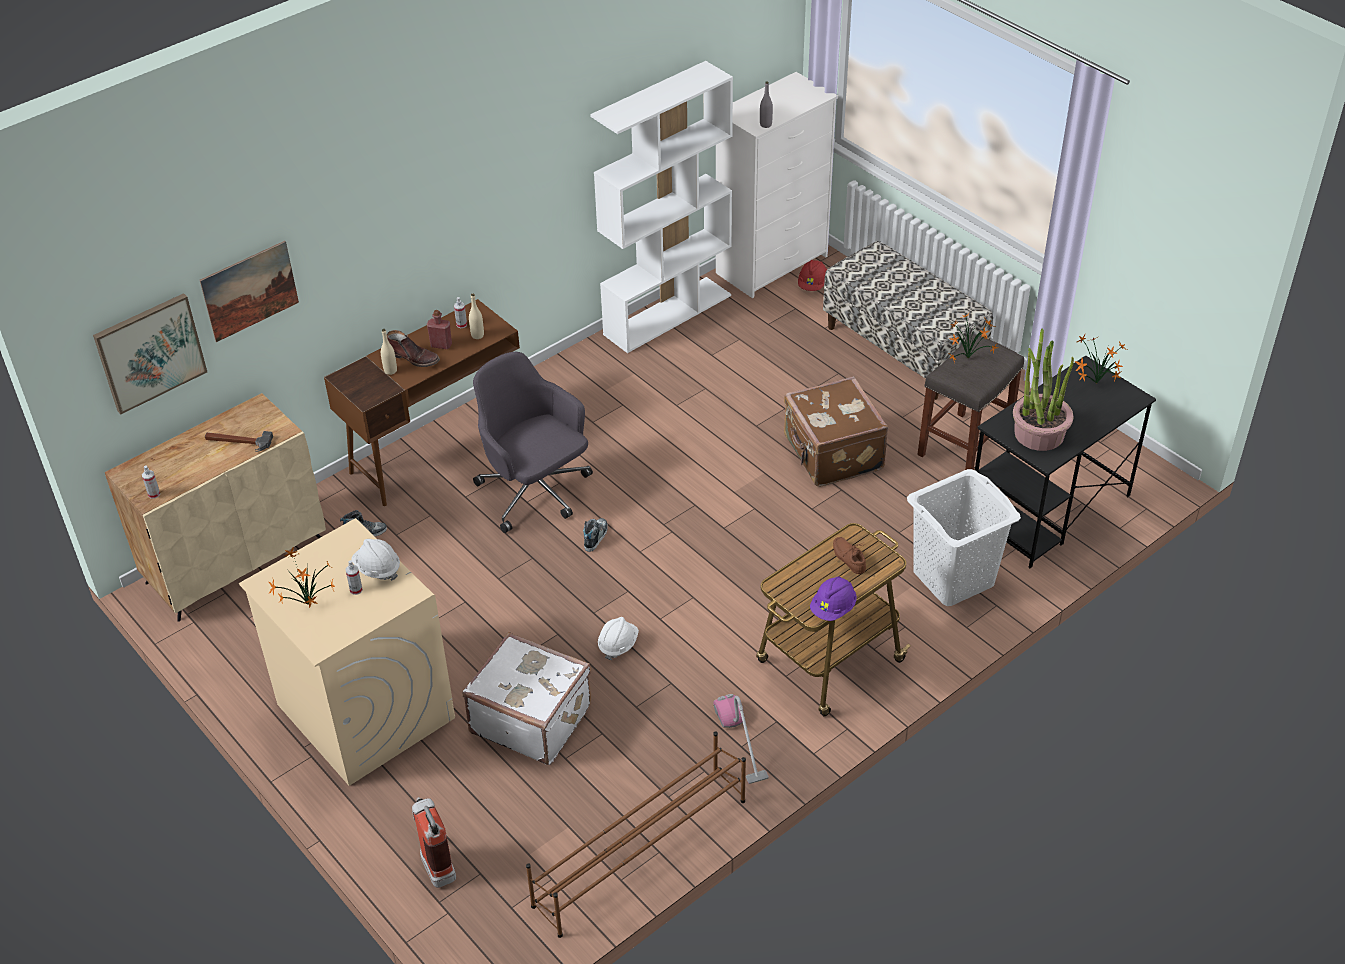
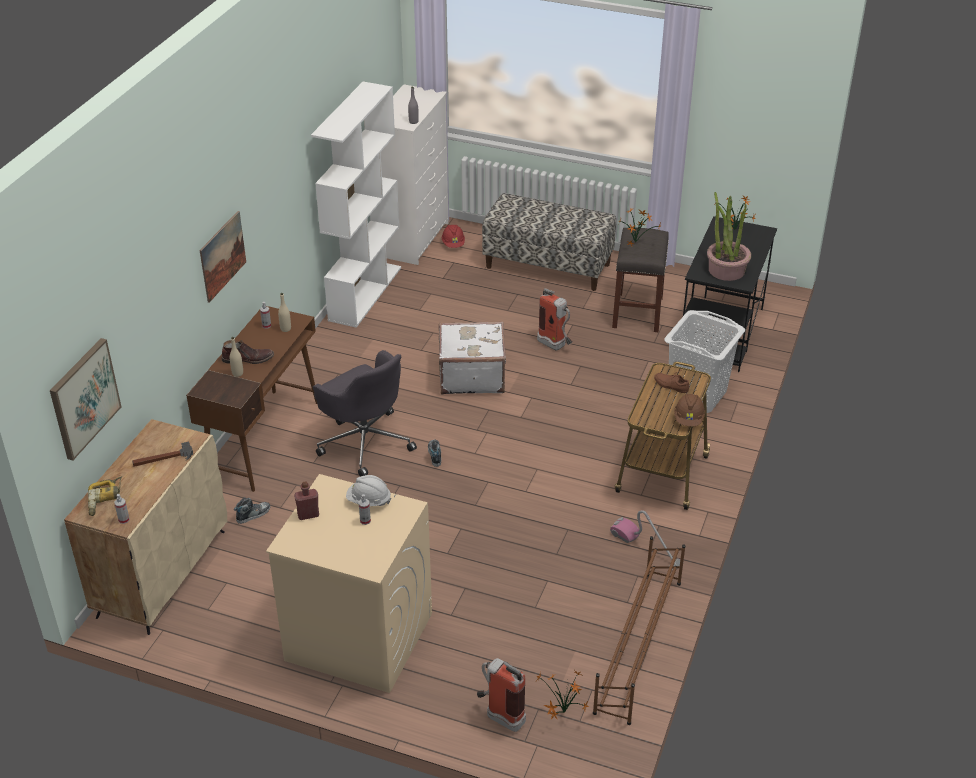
camera: 30 degrees left, 5 degrees down
(154, 466) = (106, 500): none -> power drill
(249, 291) = (138, 327): picture -> picture (222, 256)
(306, 604) = (335, 545): potted plant -> potted plant (562, 713)
(441, 345) = (262, 344): red bottle -> red bottle (308, 515)
(531, 718) = (488, 591): white suitcase -> white suitcase (471, 375)
(535, 492) = (365, 441): grey office chair -> grey office chair turned 150 degrees counterclockwise
(618, 644) = (510, 519): white hard hat -> none
(831, 454) = (555, 346): brown suitcase -> fire extinguisher
(833, 608) = (689, 419): purple hard hat -> brown hard hat

